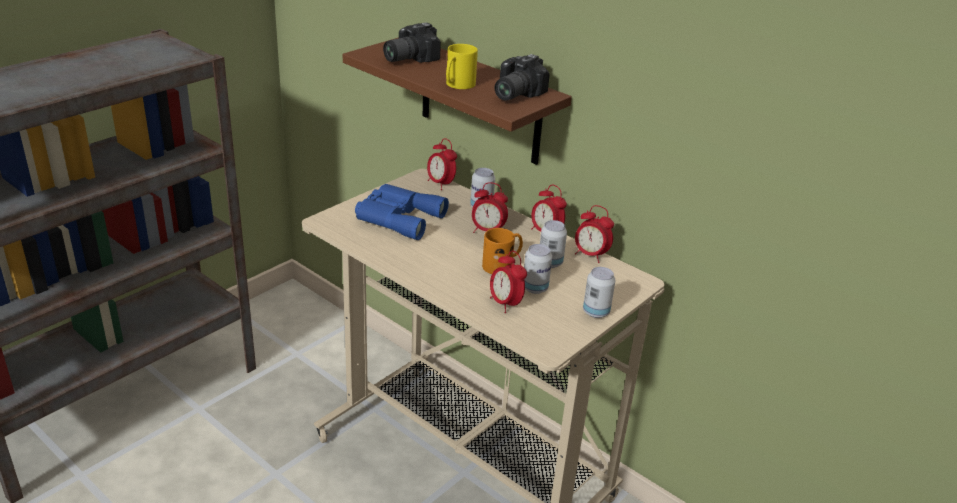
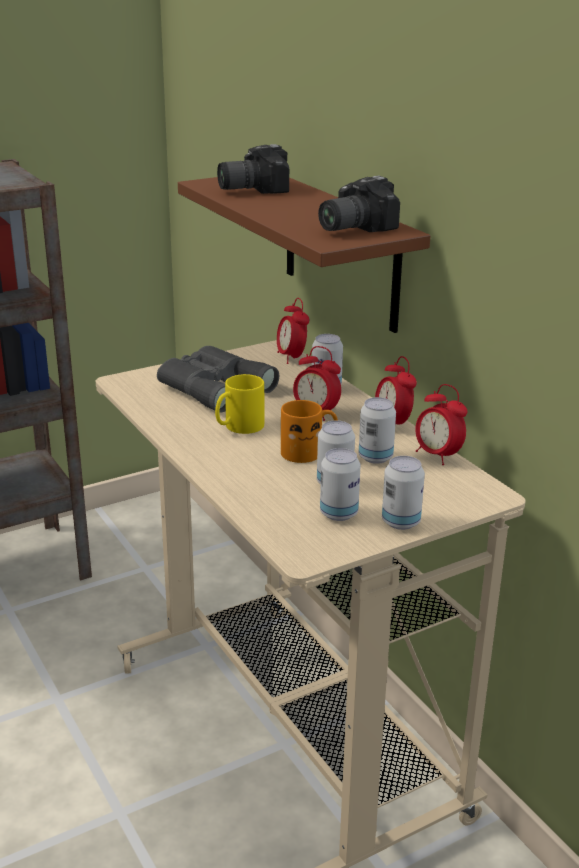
camera: 20 degrees right, 5 degrees down
(397, 217) = (212, 386): blue binoculars -> grey binoculars
(457, 85) = (286, 216): yellow mug -> yellow mug (238, 427)
(505, 304) = (282, 495): alarm clock -> none
(552, 312) = (338, 513): none -> can

